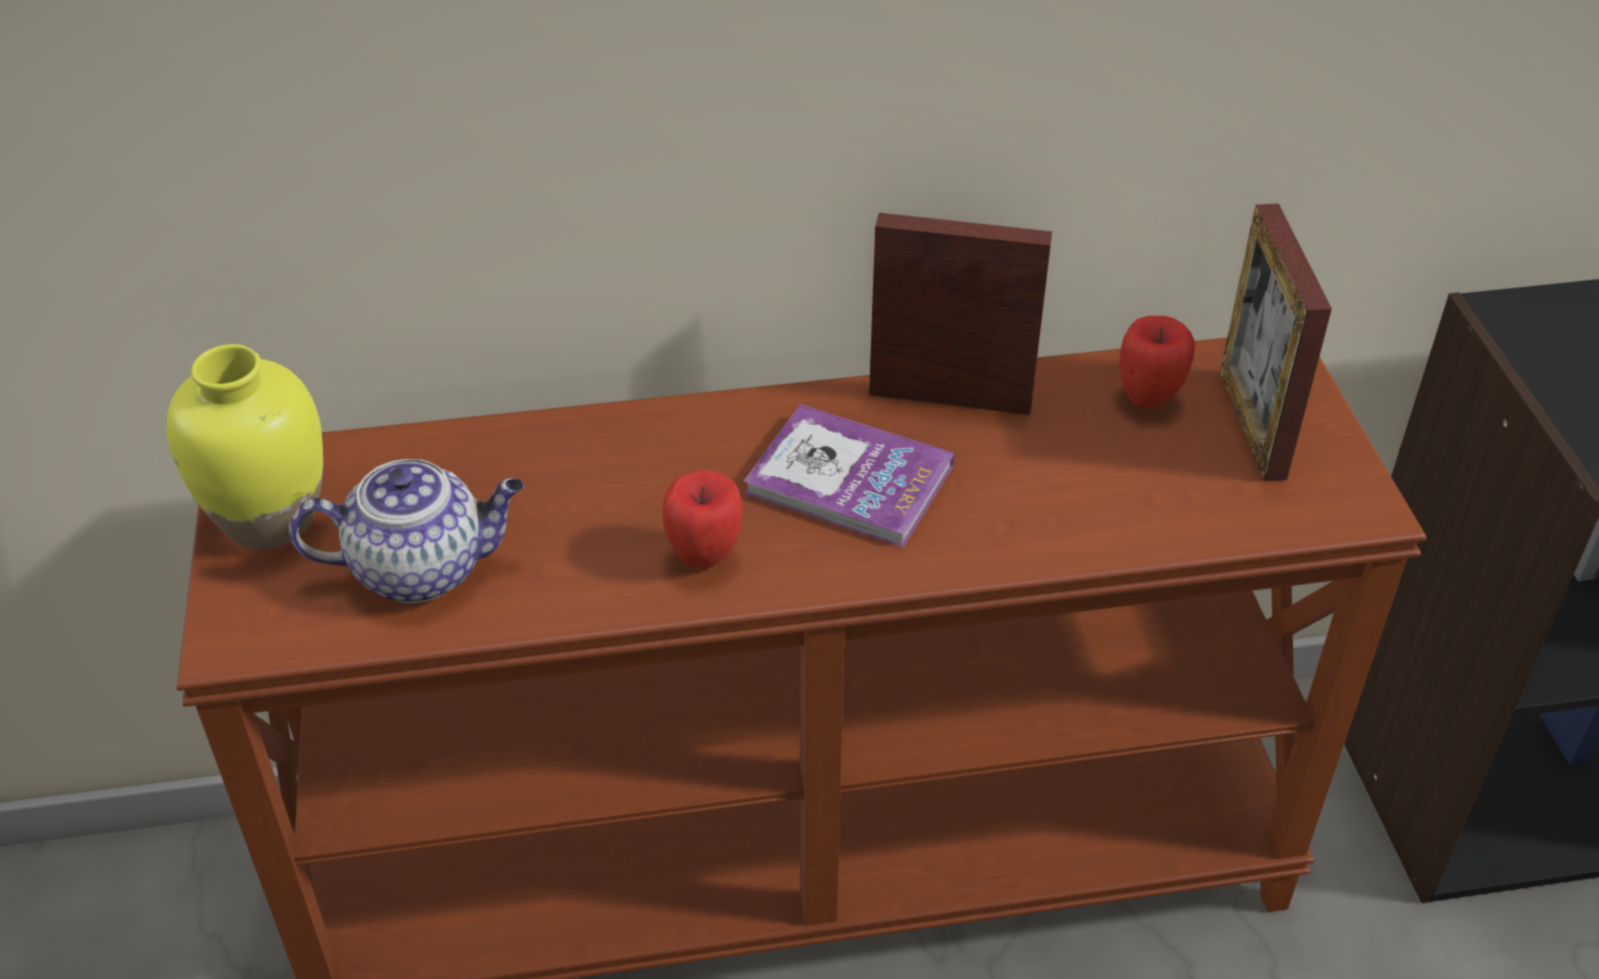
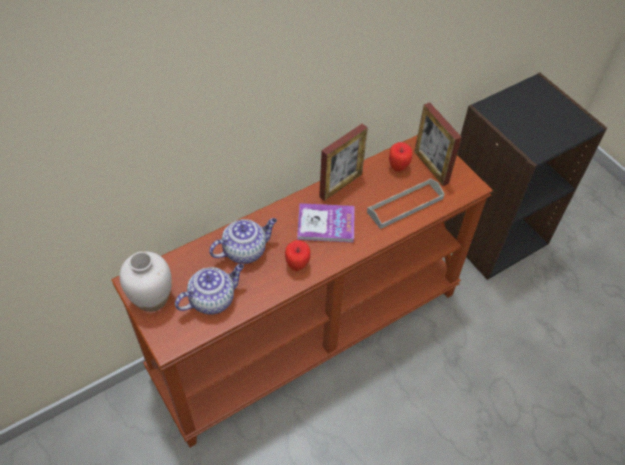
camera: 25 degrees left, 10 degrees up
(269, 520) = (152, 299): yellow vase -> white vase
(585, 479) = (245, 250): none -> teapot
(950, 397) = (341, 185): picture frame -> picture frame turned 150 degrees clockwise
(1115, 498) = (405, 205): none -> grey tray

